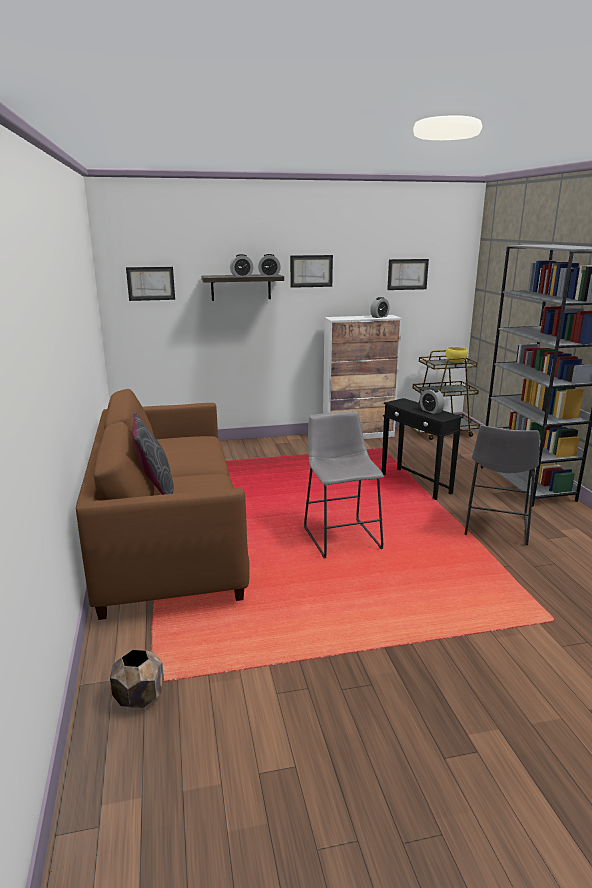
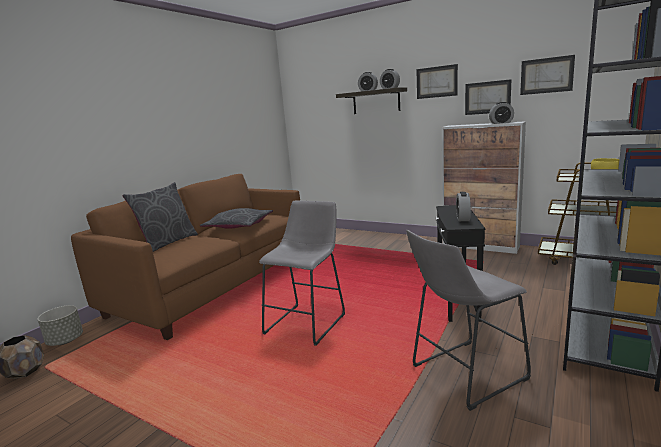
camera: 45 degrees right, 5 degrees down
(108, 656) = (65, 340): none -> grey planter
(151, 283) = (314, 103): picture -> picture (487, 97)
(189, 457) = (239, 226): none -> grey pillow

